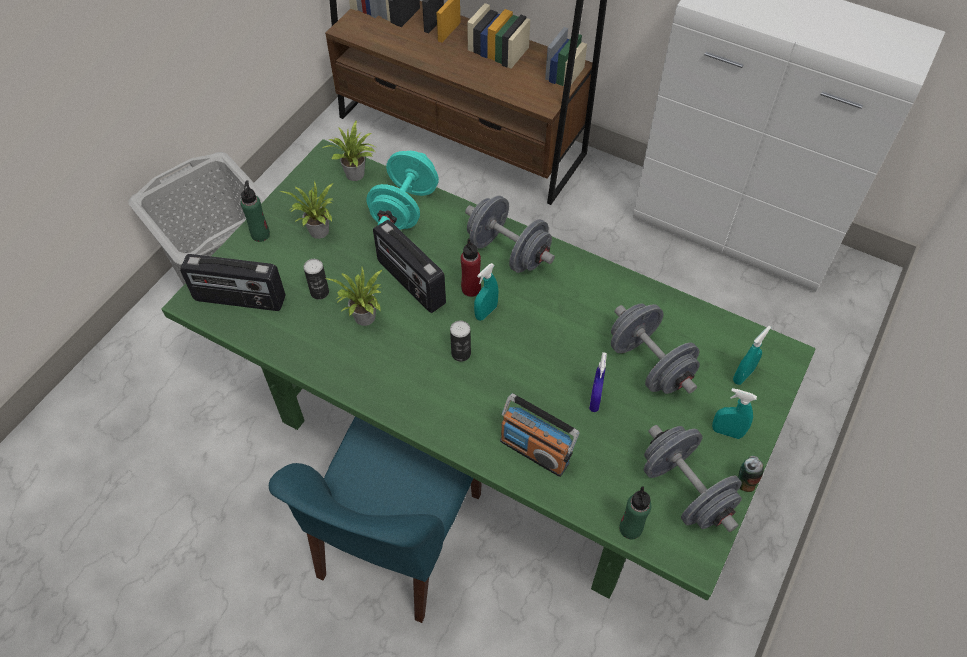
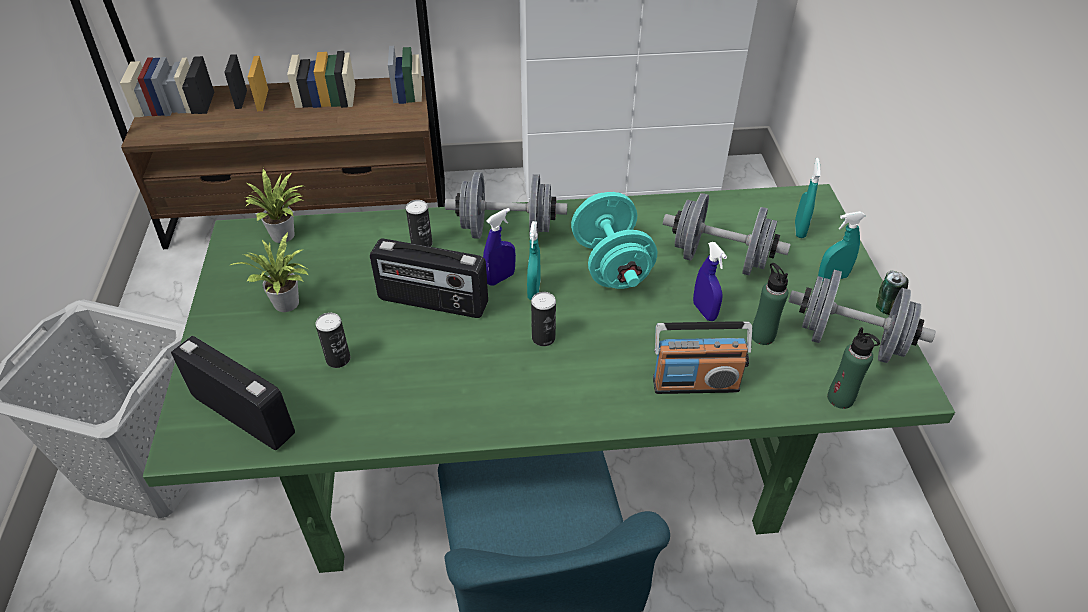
camera: 35 degrees left, 10 degrees down
(239, 300) = (244, 414): radio -> radio turned 120 degrees counterclockwise
(260, 234) = (216, 338): green bottle -> green bottle (762, 335)
(364, 319) = (413, 359): potted plant -> none
(404, 208) = (366, 242): turquoise dumbbell -> turquoise dumbbell (611, 265)
(440, 230) = (421, 244): none -> can
(471, 289) = (500, 278): red bottle -> blue spray bottle

